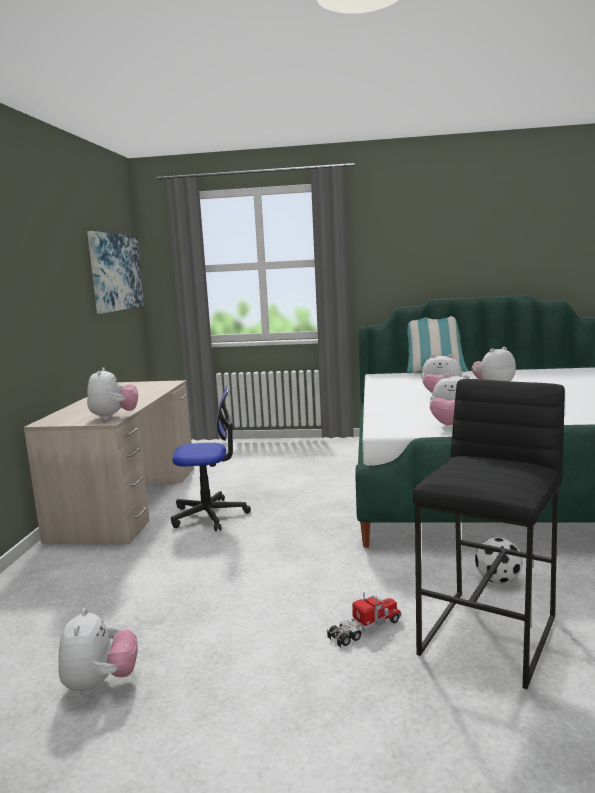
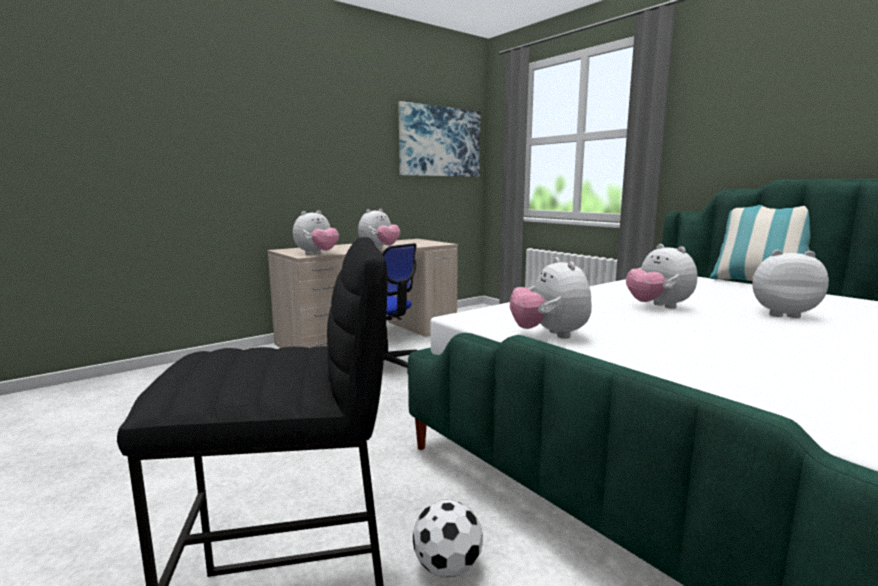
camera: 45 degrees right, 0 degrees up
(100, 684) = (89, 440): plush toy -> plush toy (379, 249)
(364, 629) = (244, 517): toy truck -> none

